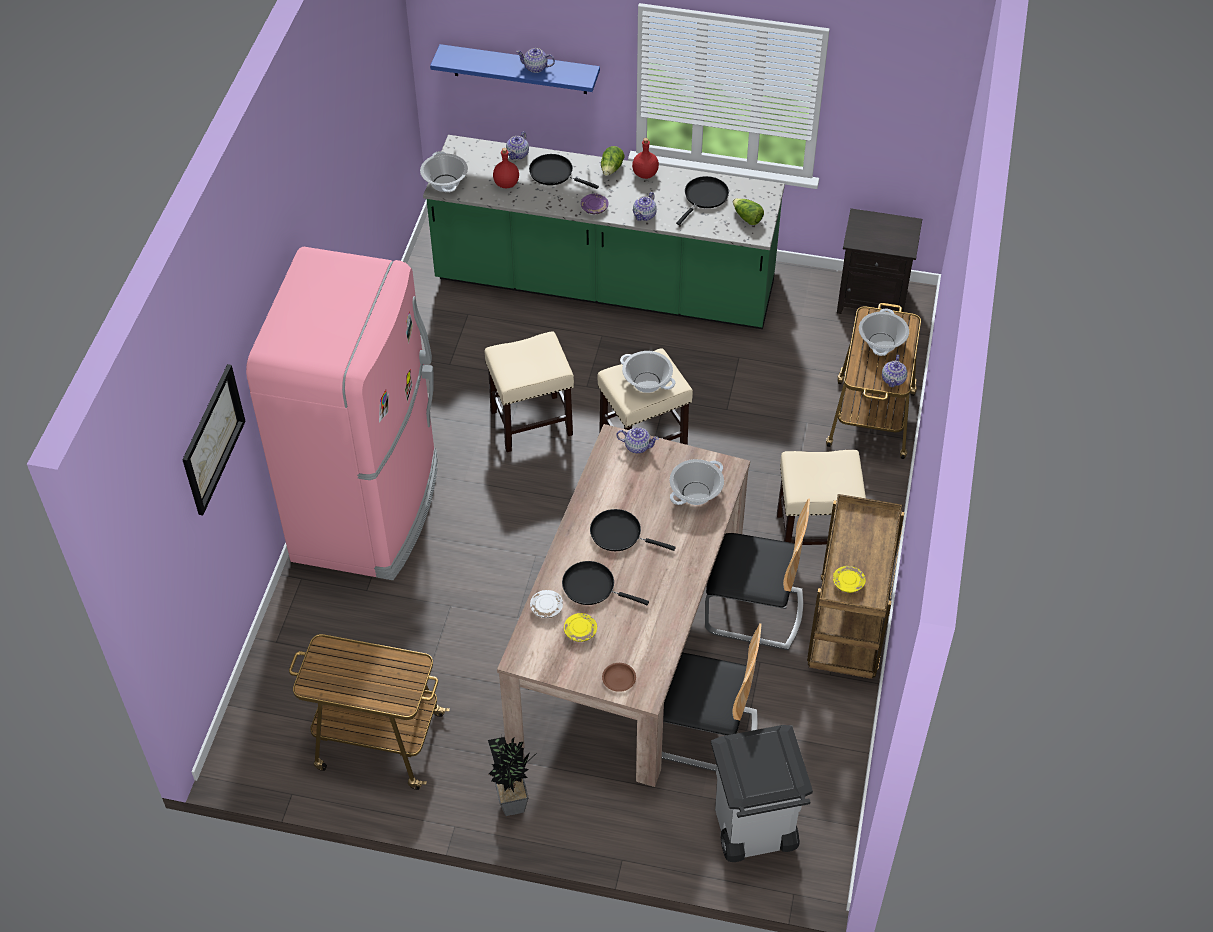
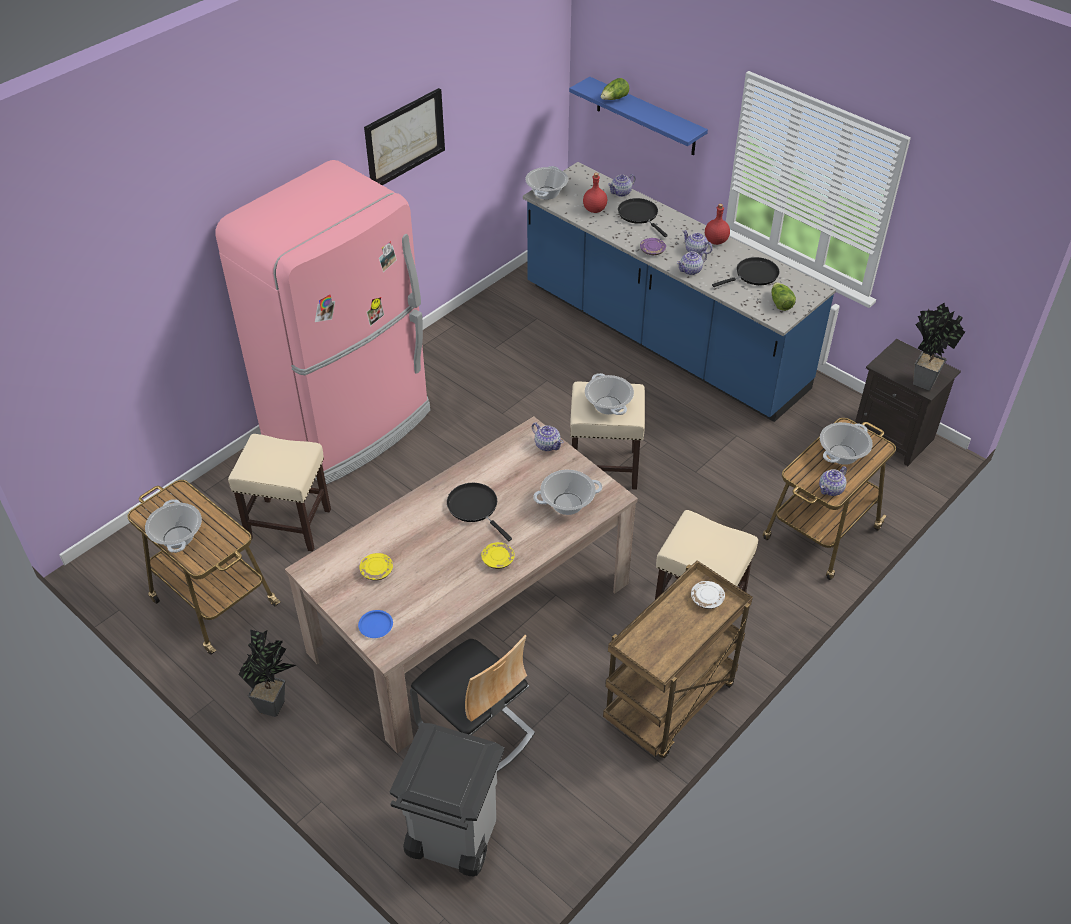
camera: 30 degrees right, 5 degrees down
(212, 439) = (148, 267): picture -> picture (404, 138)
(362, 690) = (177, 537): none -> cooking pot
(532, 422) = (525, 415): beige stool -> beige stool (290, 524)
(536, 68) = (652, 114): teapot -> teapot (696, 251)
(547, 608) = (365, 539): white plate -> white plate (707, 599)
(592, 587) = (417, 540): black frying pan -> none
(604, 285) = (662, 338): green counter -> blue counter
(611, 169) = (690, 228): lettuce -> lettuce (614, 99)
(618, 678) = (375, 625): brown plate -> blue plate
(754, 612) = (596, 647): chair -> none
(848, 583) = (650, 644): yellow plate -> yellow plate (498, 559)
(896, 241) = (921, 380): none -> potted plant

